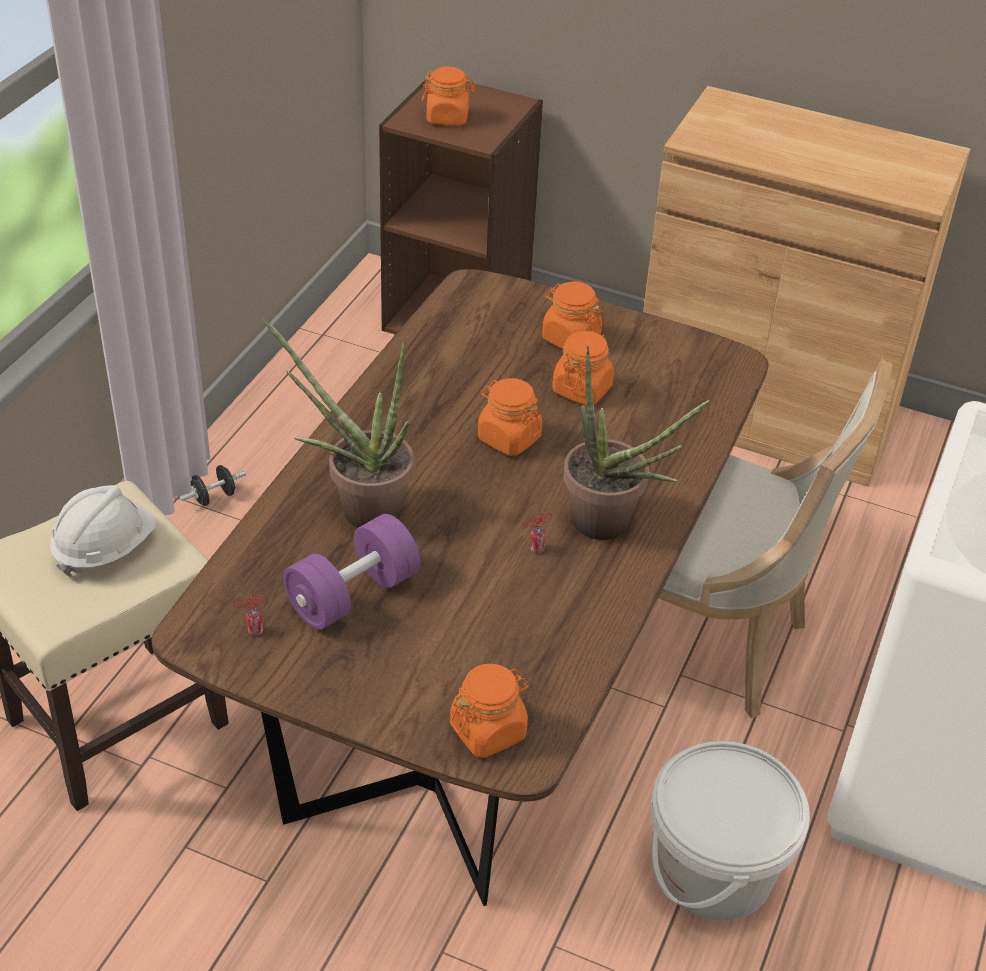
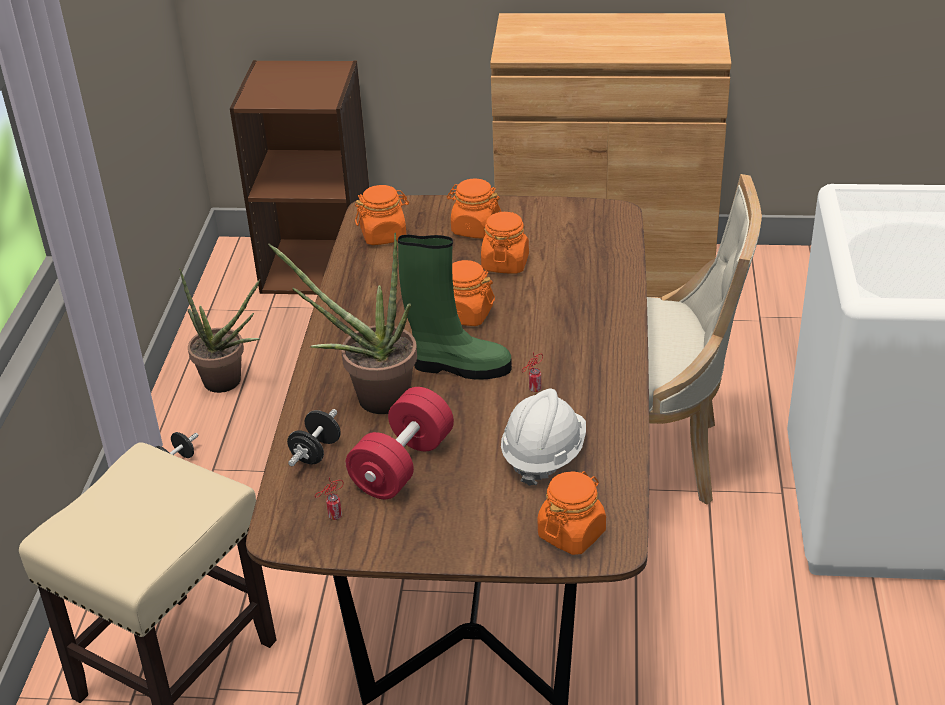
camera: 15 degrees left, 5 degrees down
(105, 548) = (148, 501): white hard hat -> white hard hat (543, 454)
(272, 552) = (316, 452): none -> black dumbbell
(353, 594) = (402, 465): purple dumbbell -> red dumbbell
(448, 117) = (285, 90): orange jar -> orange jar (384, 235)
(469, 498) = (458, 366): none -> green boot
(610, 527) = (585, 357): potted plant -> potted plant (229, 383)
(714, 871) = (735, 628): white bucket -> none

